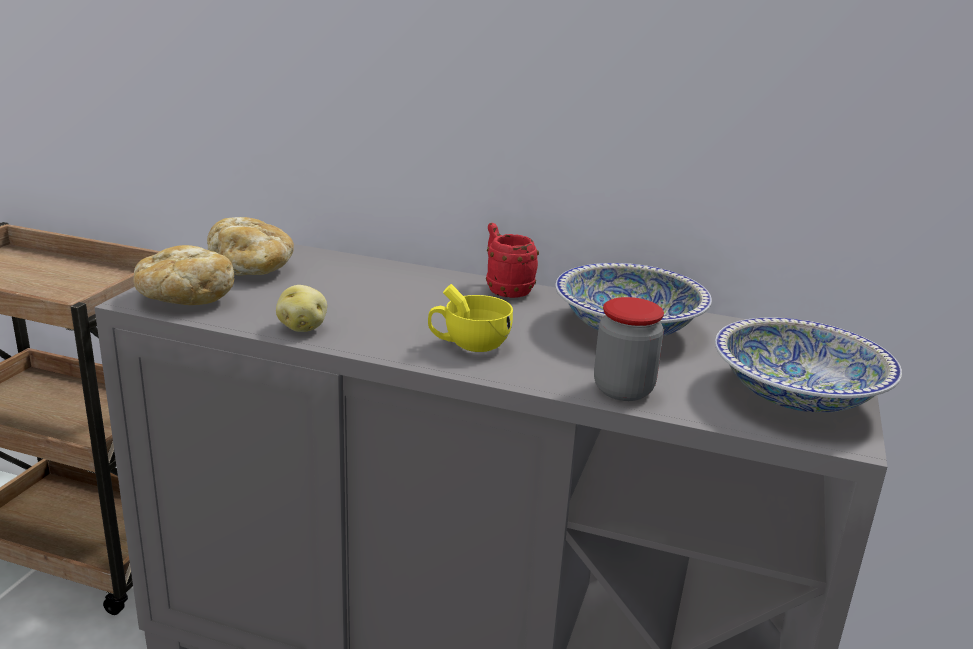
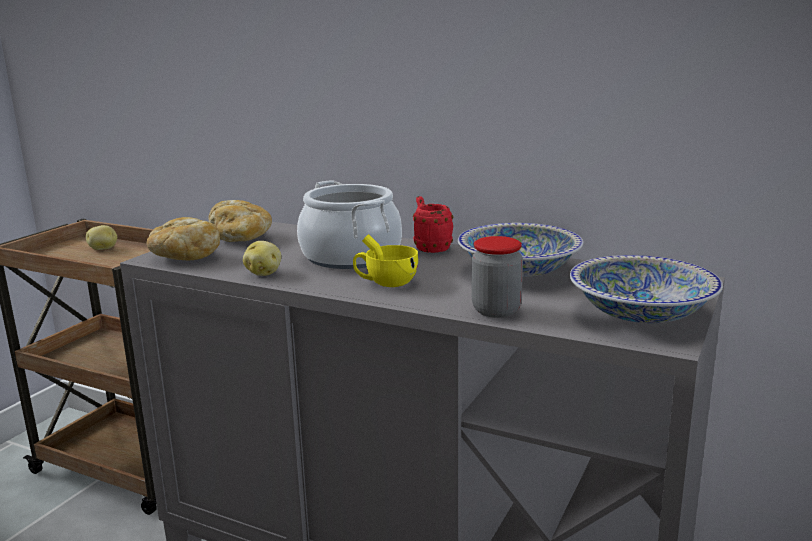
camera: 10 degrees right, 5 degrees down
(41, 269) = (103, 249): none -> potato
(409, 301) = (351, 256): none -> cooking pot

